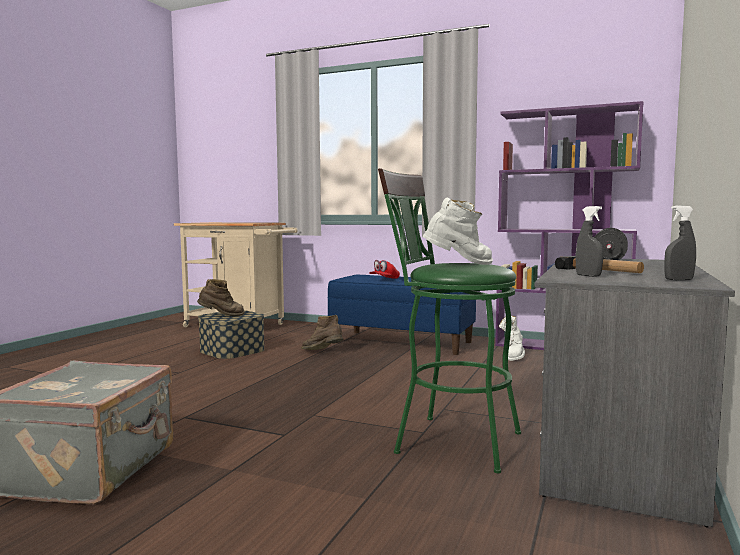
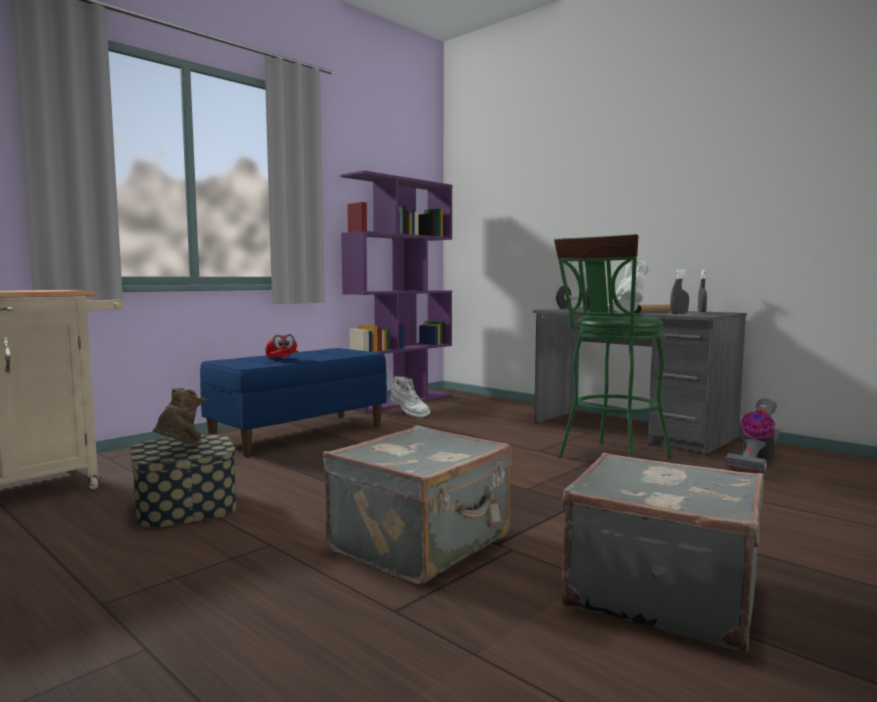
camera: 70 degrees left, 0 degrees up
(181, 400) = (422, 545): none -> grey suitcase
(323, 352) = (288, 464): brown boot -> none
(540, 534) = (755, 463): none -> vacuum cleaner

